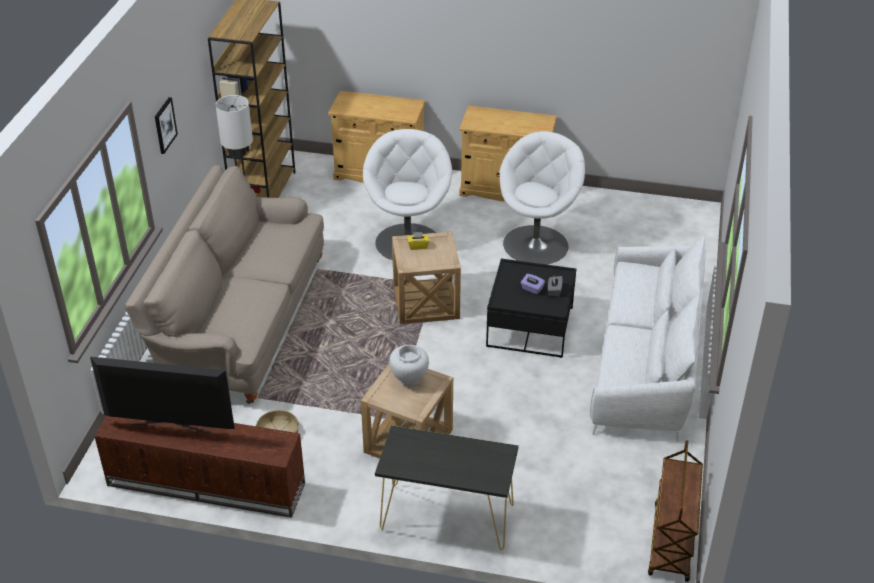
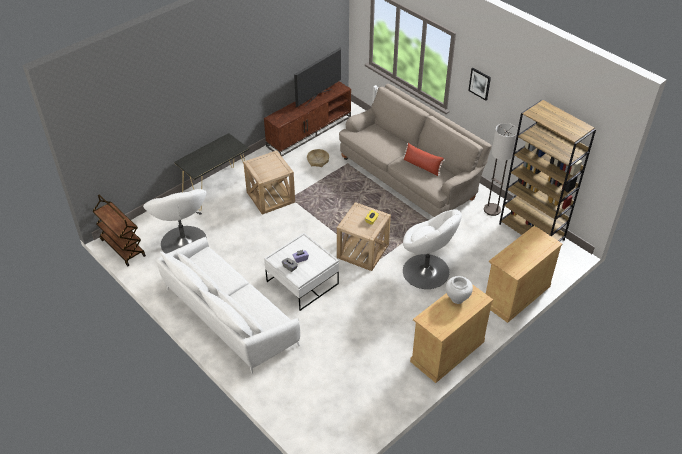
camera: 125 degrees right, 5 degrees up
(270, 246) = (422, 166): none -> red pillow
(409, 379) = (273, 170): white vase -> white vase (457, 298)
(530, 327) = (302, 283): black coffee table -> white coffee table
(536, 244) = (373, 331): white armchair -> white armchair (183, 242)

